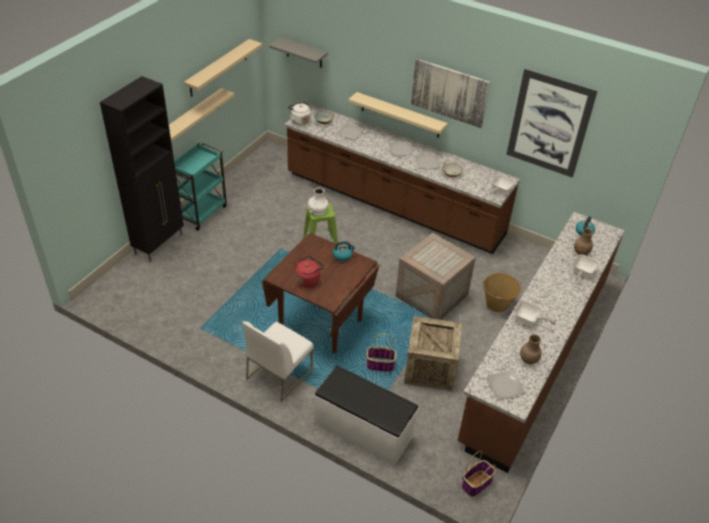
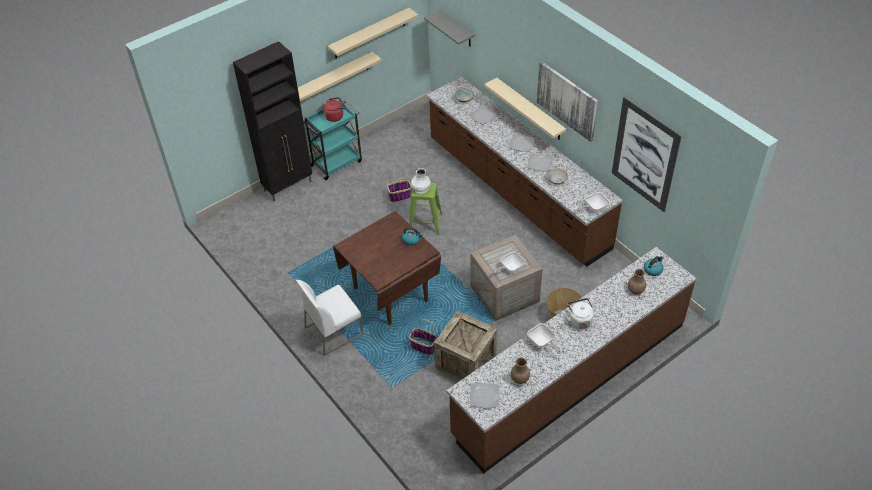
camera: 25 degrees right, 5 degrees up
(300, 121) = (442, 94): white kettle -> white kettle (579, 320)
(308, 280) = (370, 255): red kettle -> red kettle (335, 116)
(363, 430) = (379, 399): white bench -> none
(476, 483) = (451, 473): basket -> basket (400, 196)
(582, 273) = (623, 311): frying pan -> frying pan (510, 268)

